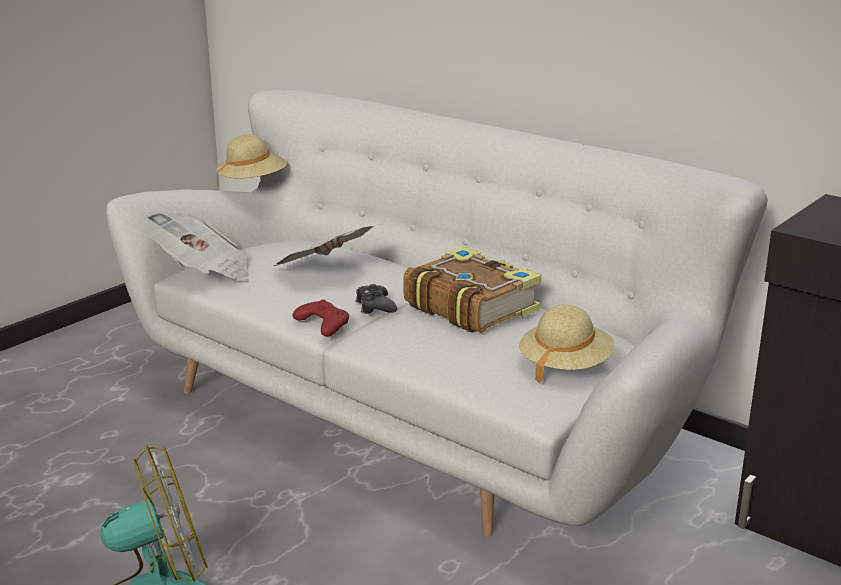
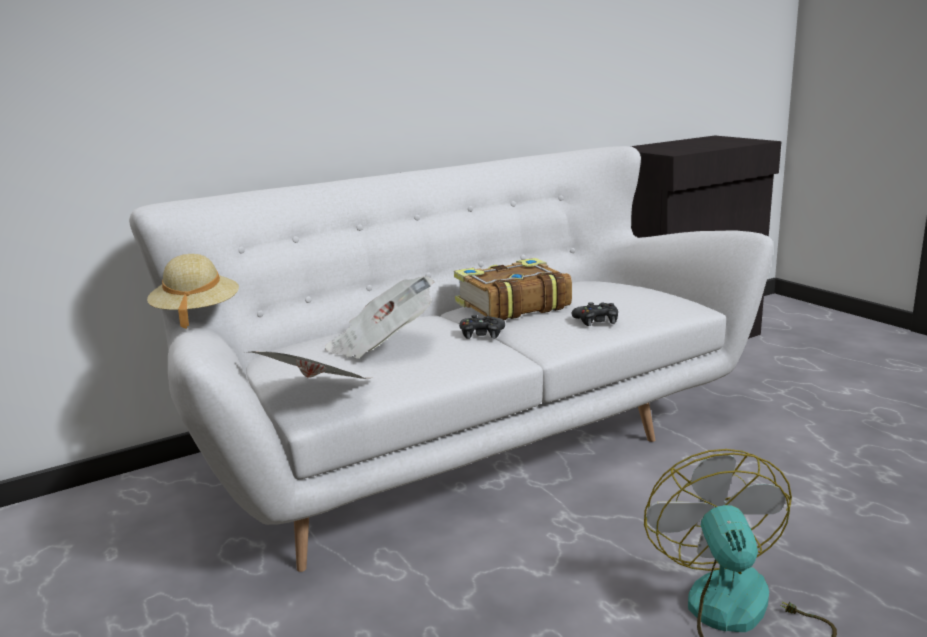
camera: 70 degrees left, 5 degrees down
(323, 323) = (504, 354): red game controller -> none
(441, 354) = (596, 321): none -> black game controller
(565, 366) = (631, 293): beige hat -> none

